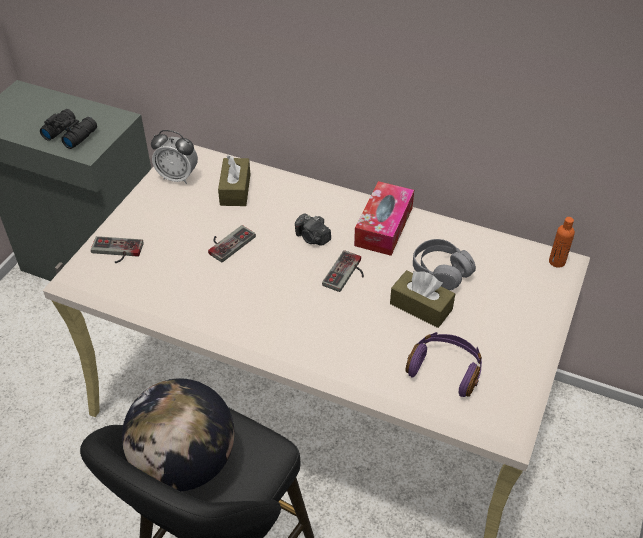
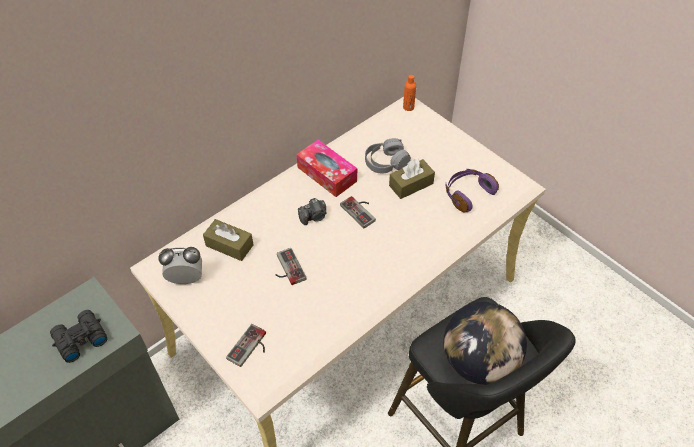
camera: 65 degrees left, 5 degrees up
(177, 177) = (186, 279): alarm clock -> alarm clock turned 135 degrees counterclockwise

